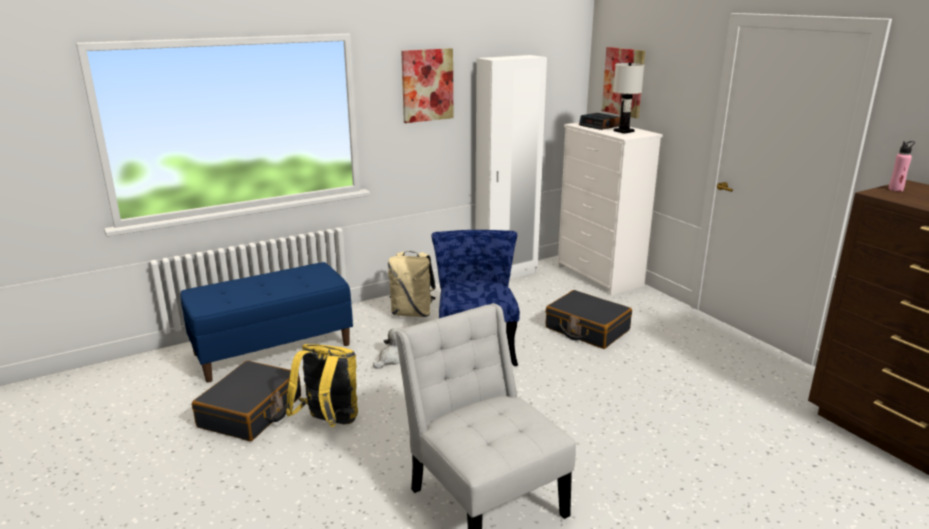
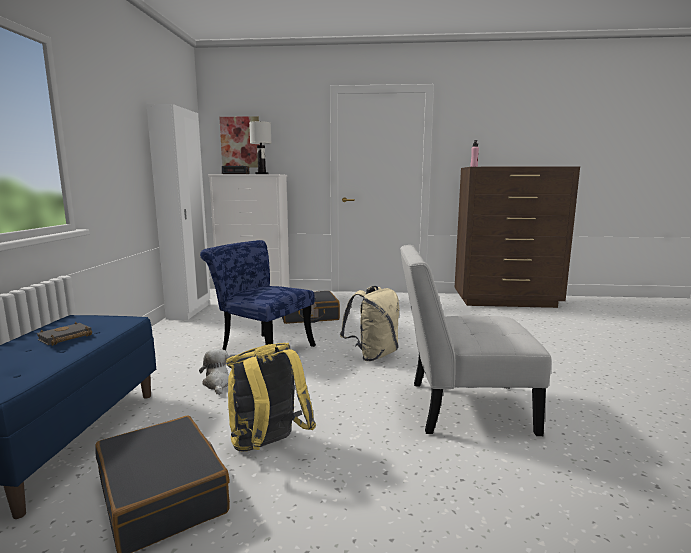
camera: 55 degrees left, 10 degrees down
(283, 283) = (65, 338): none -> black book
(412, 313) = (163, 354): beige backpack -> beige backpack (373, 355)
(427, 85) = (116, 121): picture -> none

